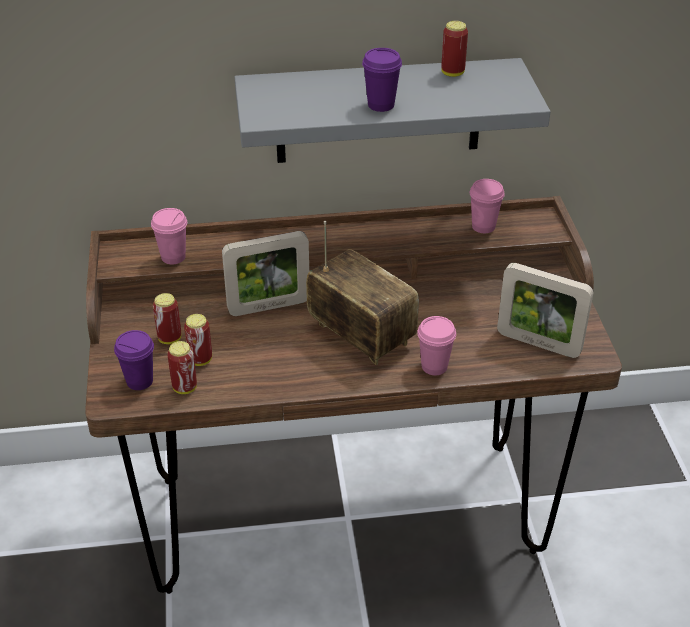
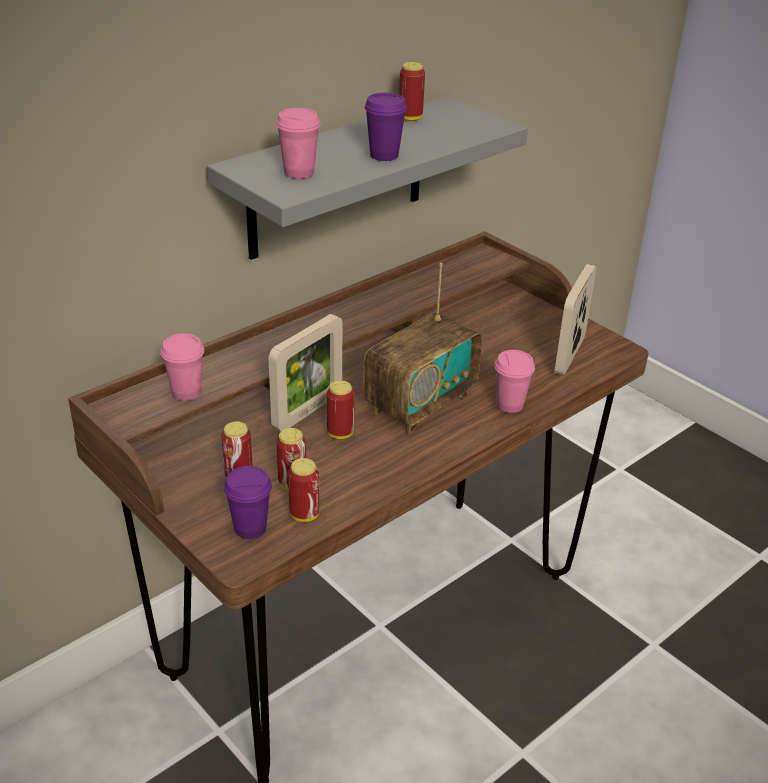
camera: 35 degrees left, 5 degrees down
(274, 335) = (340, 433): none -> can
(361, 335) = (420, 403): radio -> radio turned 120 degrees clockwise
(483, 226) = (448, 274): pink cup -> pink cup (299, 173)
(538, 343) = (569, 355): picture frame -> picture frame turned 120 degrees clockwise

